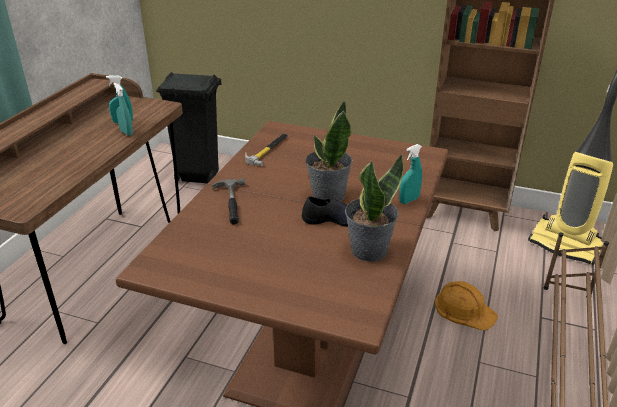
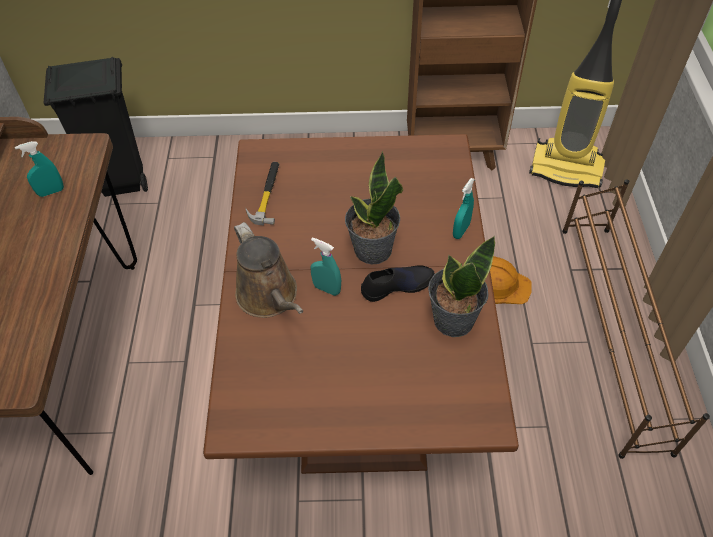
camera: 20 degrees left, 20 degrees up
(126, 132) = (68, 210): turquoise spray bottle -> turquoise spray bottle (326, 289)
(230, 203) = (270, 297): hammer -> brown watering can

